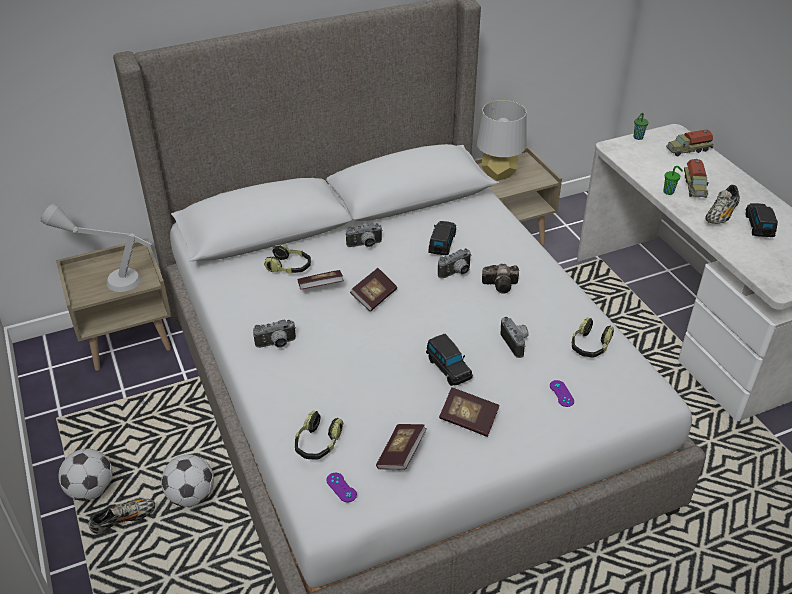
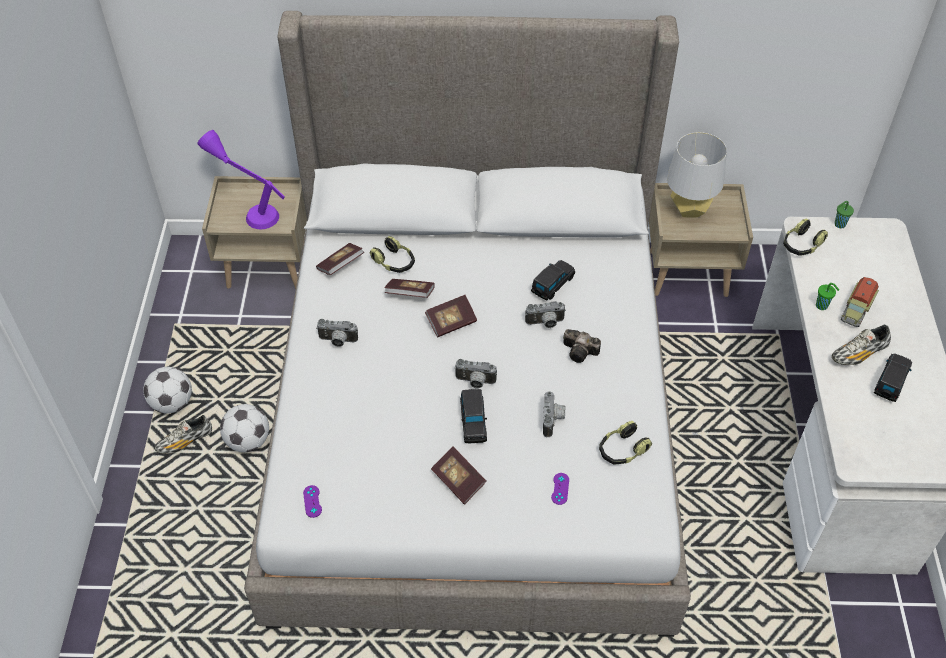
camera: 25 degrees right, 10 degrees up
(107, 278) = (250, 209): grey table lamp -> purple table lamp
(124, 520) = (185, 441): shoe -> shoe turned 150 degrees clockwise
(318, 444) = (316, 453): headphones -> headphones (801, 245)
(365, 245) = (478, 261): camera -> camera (475, 382)
(401, 454) = (379, 491): book -> book (340, 265)
(688, 150) = (885, 259): toy truck -> none

